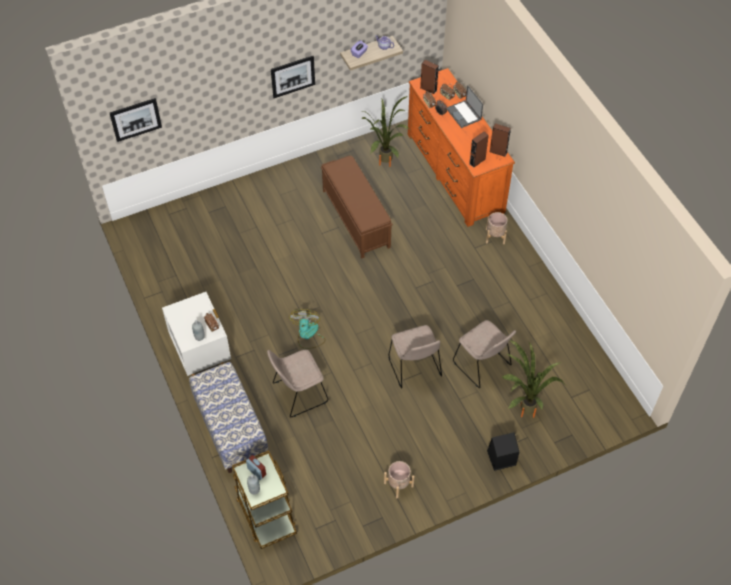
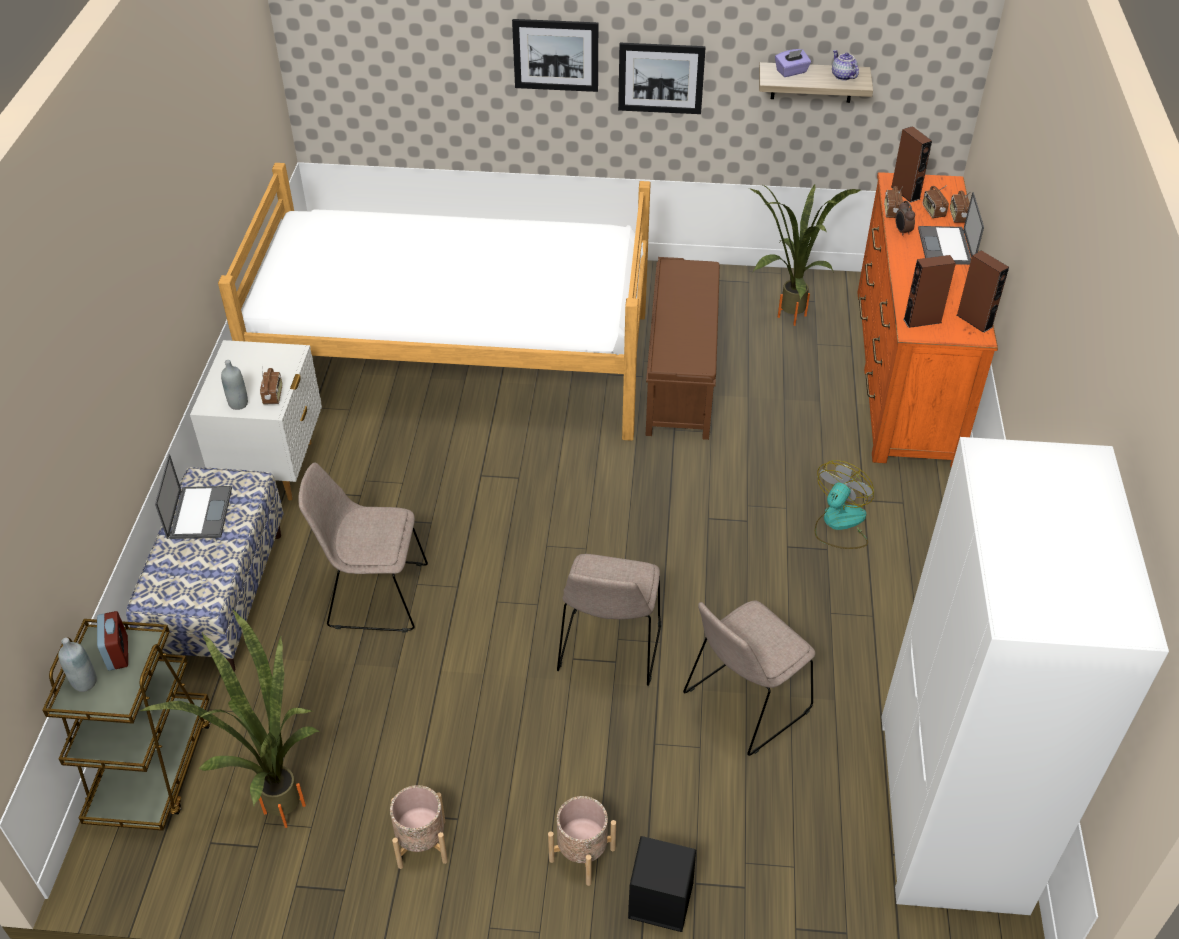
camera: 30 degrees right, 10 degrees down
(135, 119) = (362, 47): picture -> picture (556, 55)
(214, 395) = (199, 512): none -> laptop
(244, 259) = (456, 362): none -> bed
(308, 335) = (465, 512): fan -> fan (839, 524)
(483, 365) = (744, 704): beige chair -> beige chair turned 60 degrees clockwise
(495, 236) = (916, 497): beige planter -> beige planter (582, 854)
(522, 410) = (767, 826): potted plant -> potted plant (278, 800)
(584, 370) = (953, 812): none -> white wardrobe

